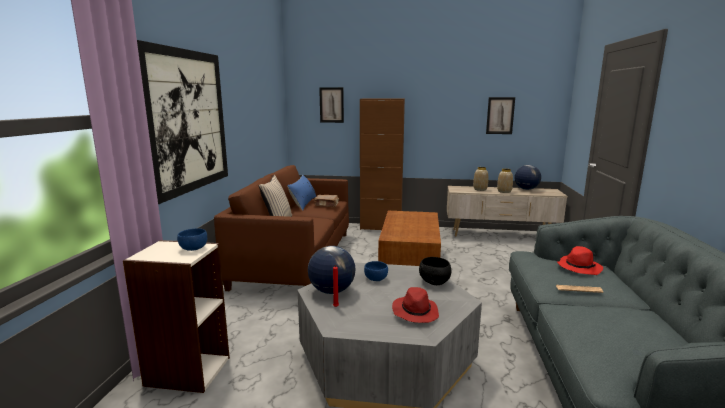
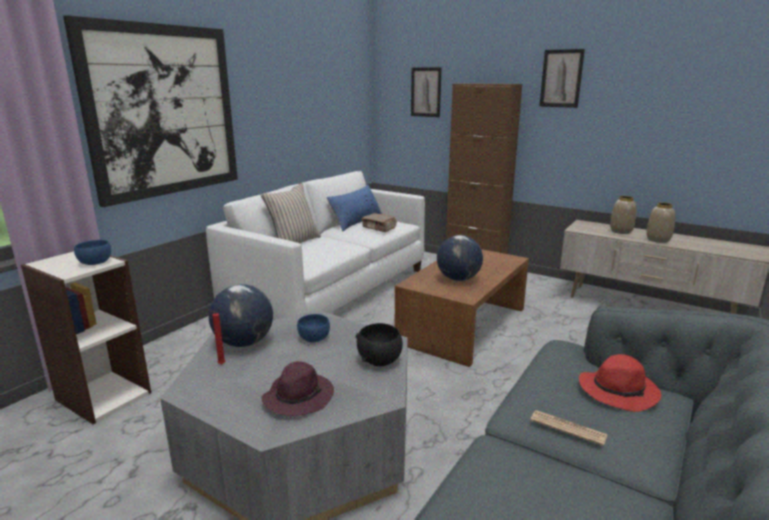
camera: 25 degrees right, 5 degrees up
(295, 258) = (331, 290): brown sofa -> white sofa
(415, 312) = (298, 397): red hat -> purple hat
(500, 115) = (675, 114): picture -> picture (561, 78)
(526, 189) = (704, 240): globe -> globe (458, 279)

